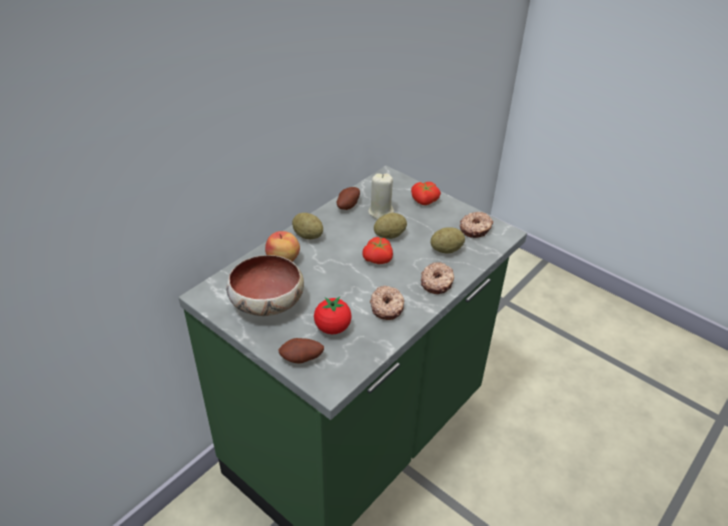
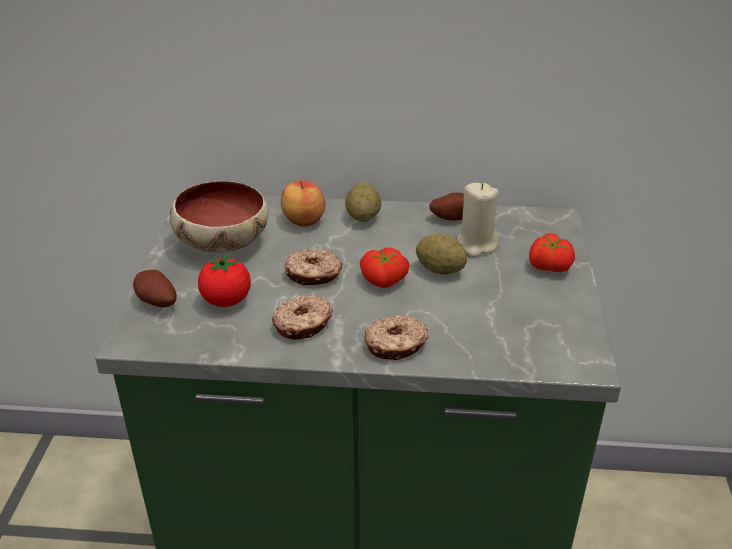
camera: 55 degrees right, 5 degrees down
(446, 250) = (472, 325): potato -> none
(476, 229) = (554, 333): donut -> donut (313, 274)

